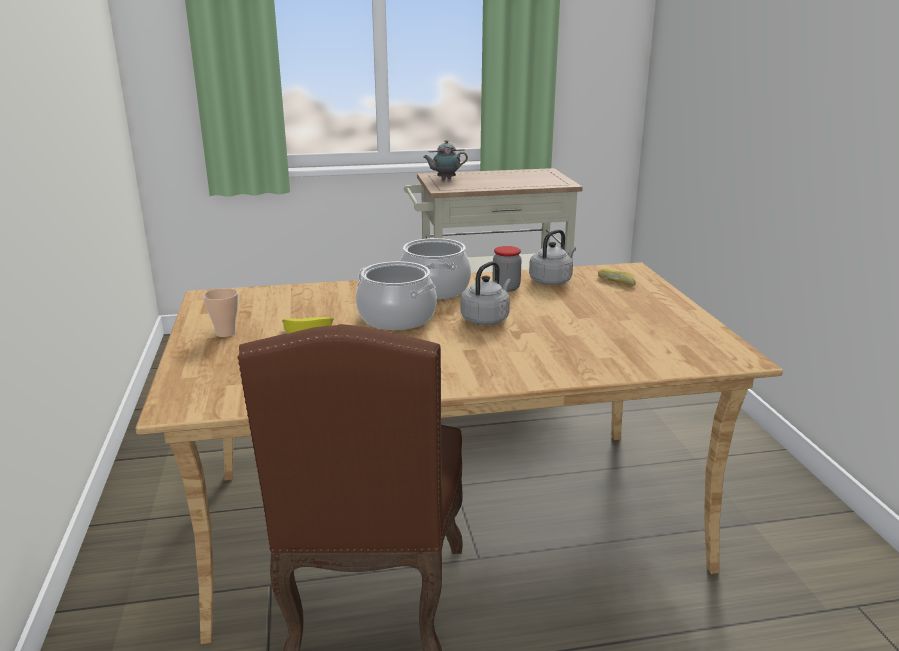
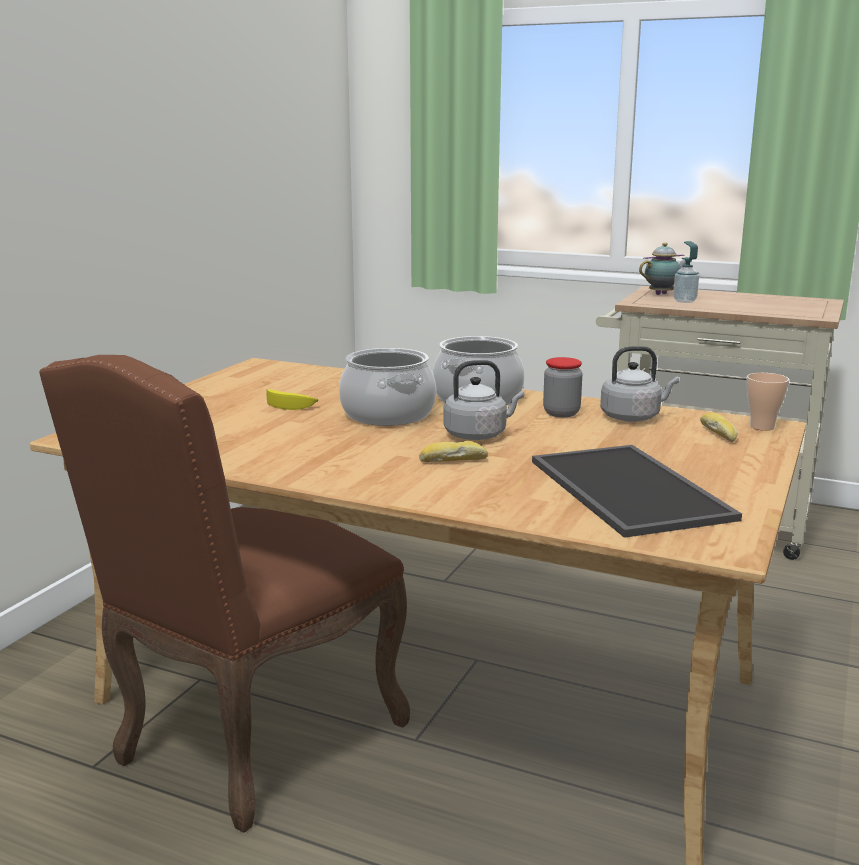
camera: 35 degrees right, 5 degrees down
(225, 333) = (217, 394): cup -> cup (762, 427)
(445, 179) = (662, 294): teapot -> teapot turned 135 degrees clockwise
(469, 183) = (684, 301): none -> soap dispenser
(506, 343) = (453, 460): none -> bread
(640, 334) = (632, 489): none -> tray

